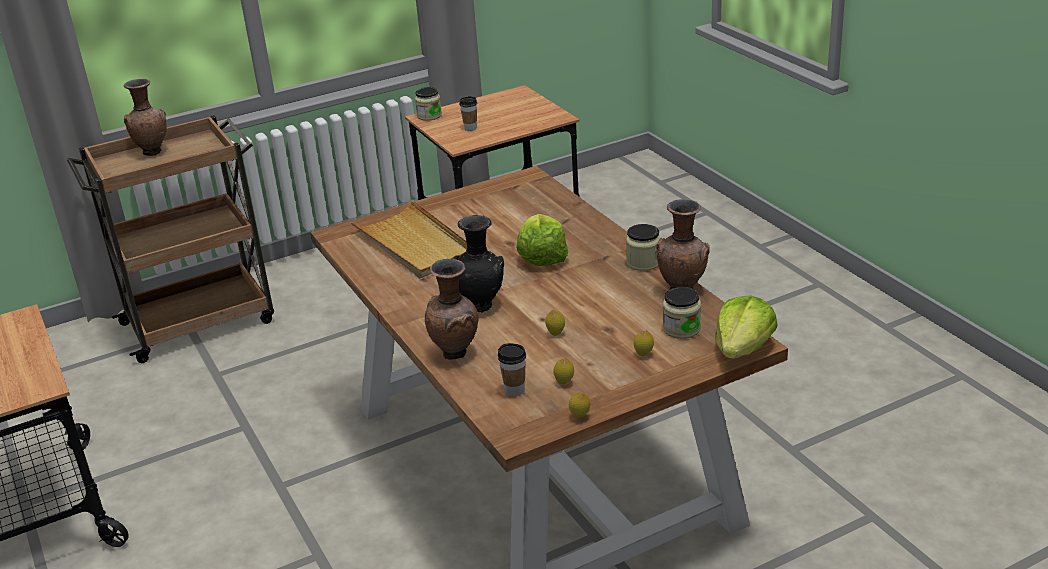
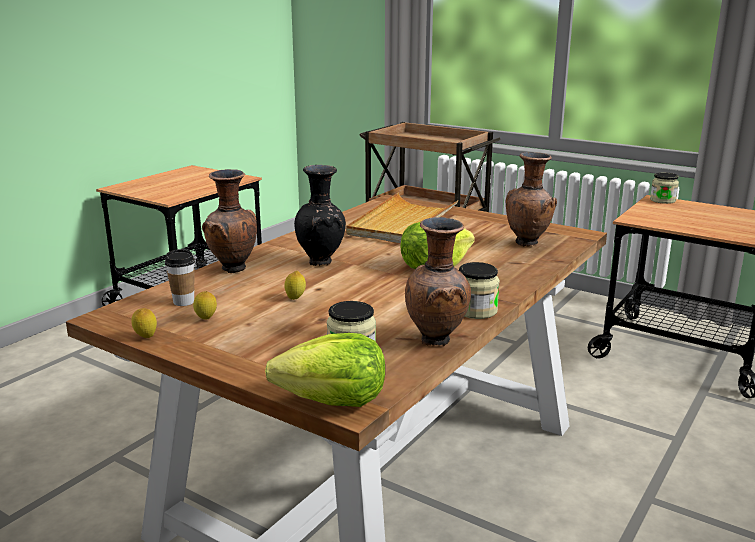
camera: 60 degrees right, 10 degrees down
(153, 152) = (433, 138): brown vase -> brown vase (528, 243)
(470, 128) = (669, 216): cup -> none
(643, 354) = (282, 346): lemon -> none

